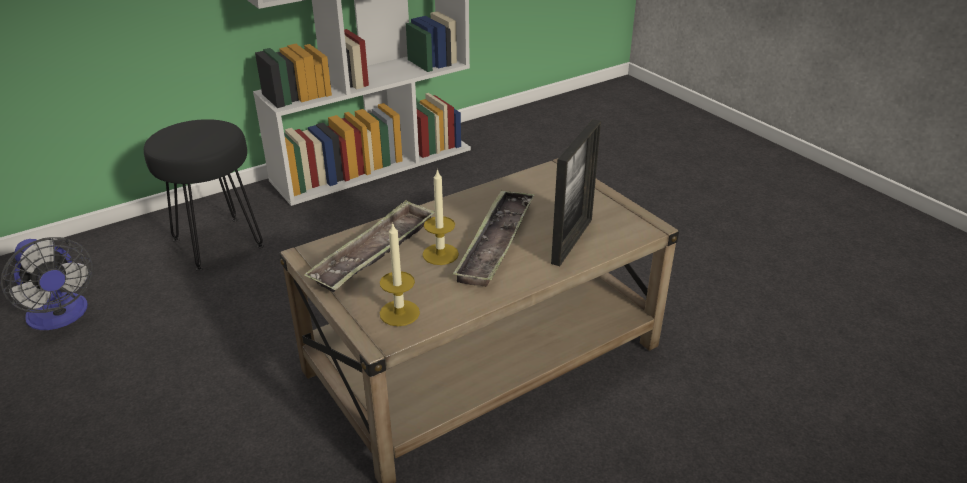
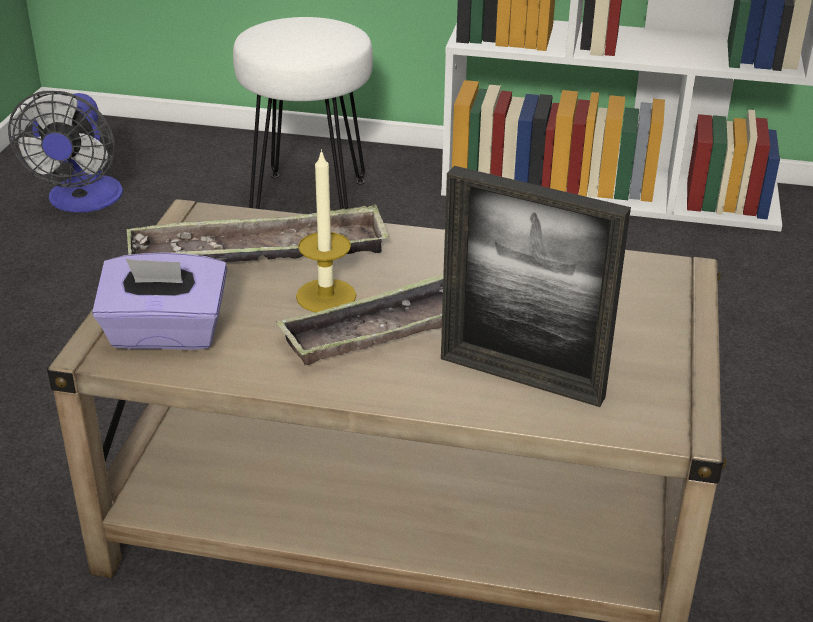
camera: 45 degrees right, 0 degrees up
(218, 242) = (310, 199): black stool -> white stool
(399, 313) = (166, 334): candle -> purple tissue box
(572, 241) = (521, 377): picture frame -> picture frame turned 45 degrees clockwise

